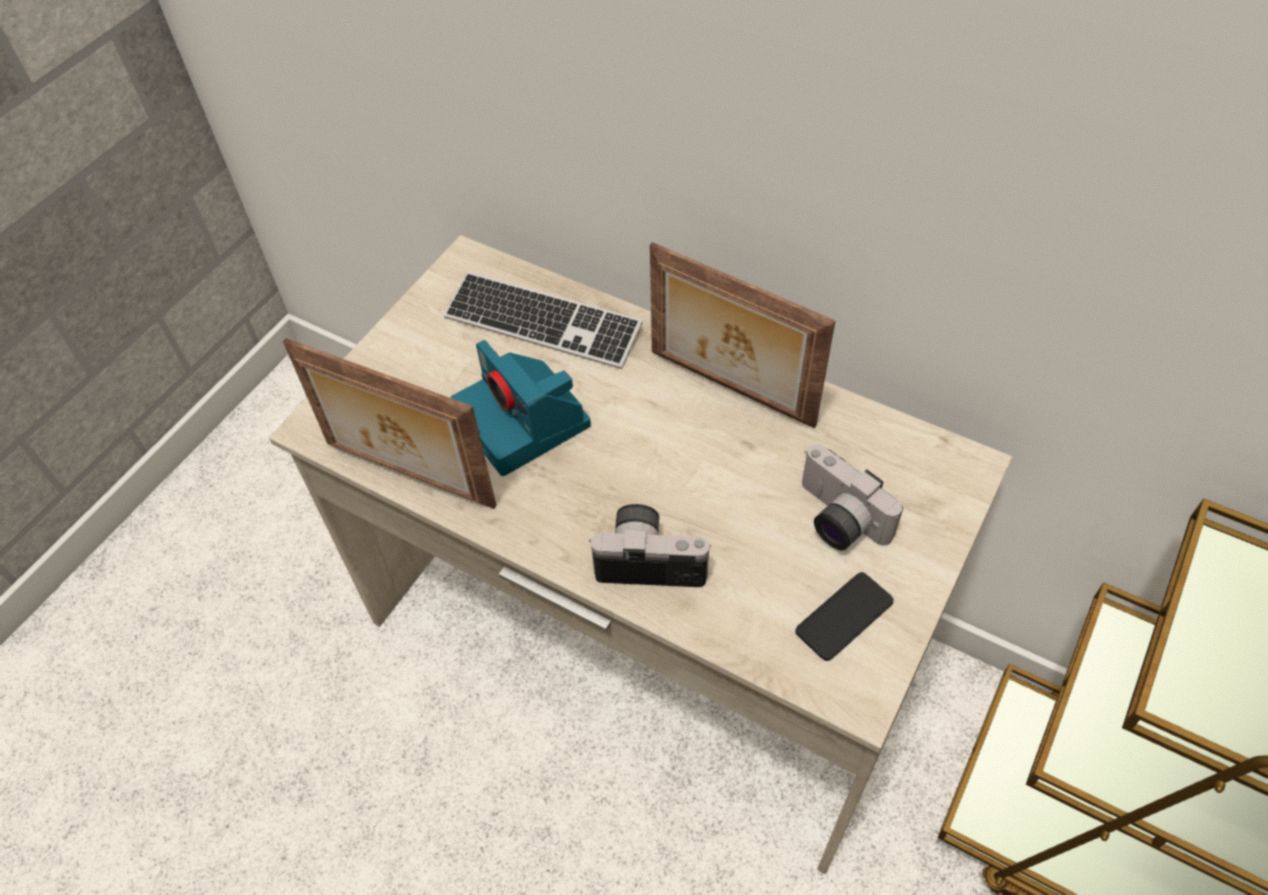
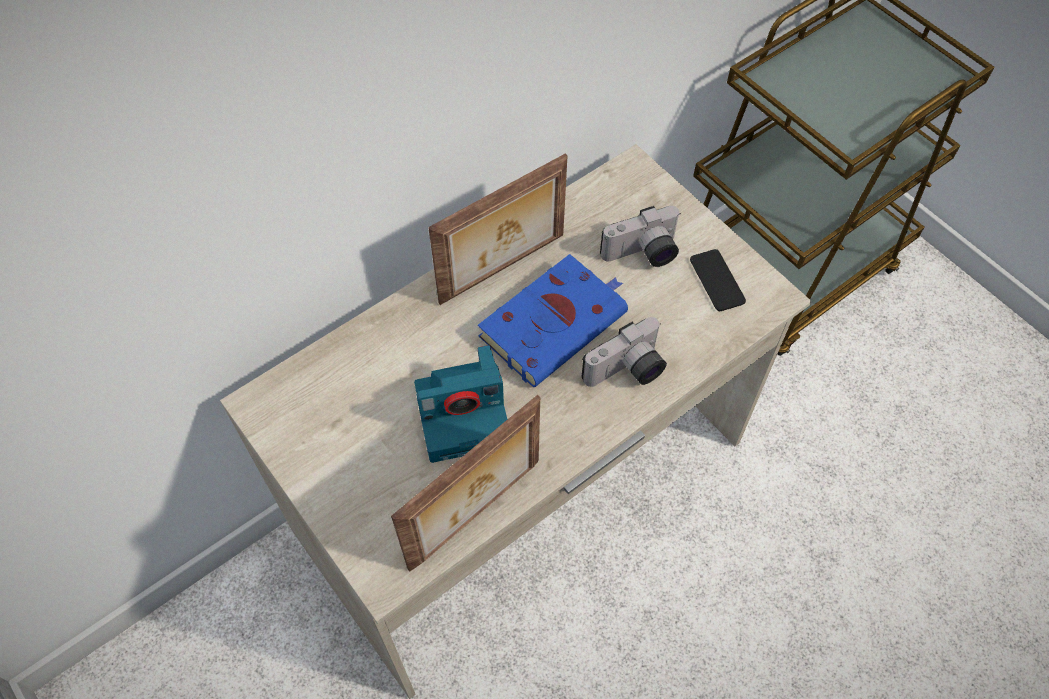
camera: 70 degrees left, 5 degrees up
(542, 323) = (366, 369): keyboard -> none
(651, 557) = (627, 371): camera -> camera turned 150 degrees counterclockwise
(684, 463) = (555, 322): none -> blue book

